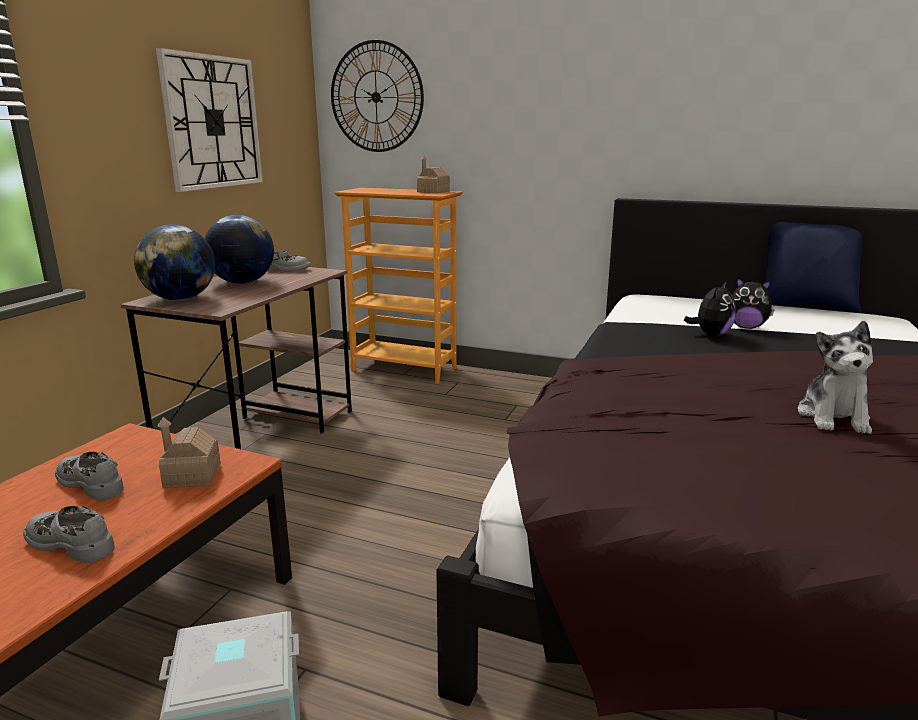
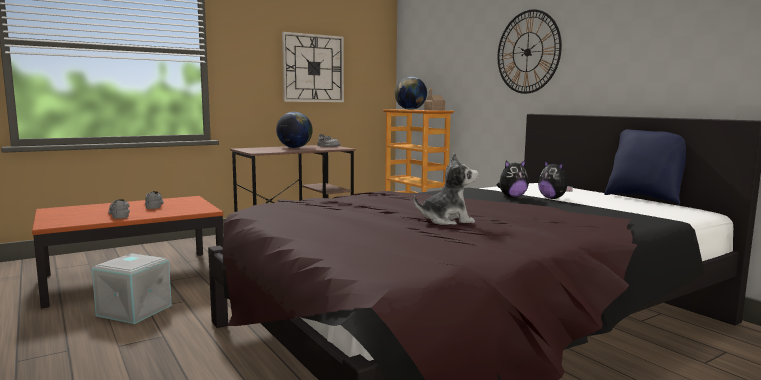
camera: 35 degrees right, 10 degrees down
(180, 299) = (254, 149): globe -> globe (410, 109)
(192, 475) = (185, 209): toy house -> none
(376, 97) = (420, 55): wall clock -> wall clock (527, 52)
(833, 417) = (447, 221): plush toy -> plush toy turned 150 degrees counterclockwise

